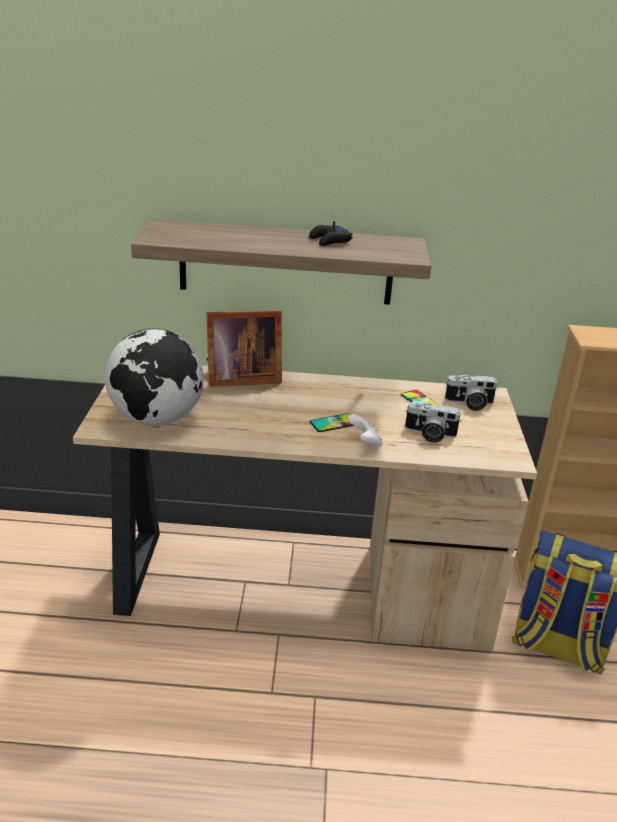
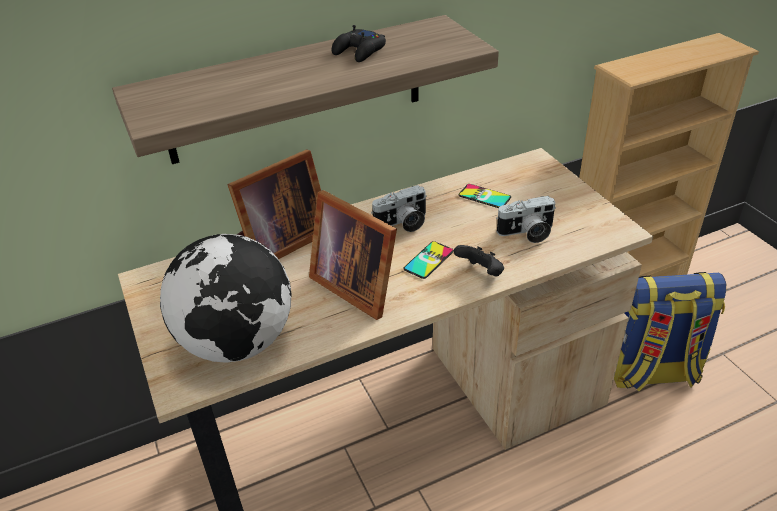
camera: 25 degrees left, 10 degrees up
(266, 418) = (356, 285): none -> picture frame
(365, 444) = (480, 273): white game controller -> black game controller
(469, 404) = (528, 180): camera -> camera (403, 224)

